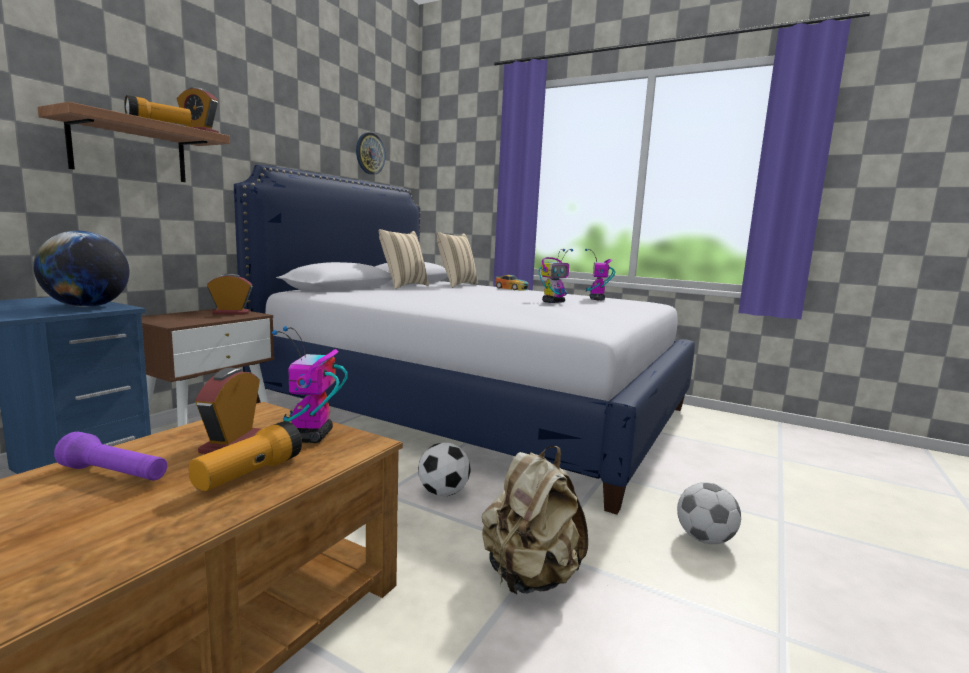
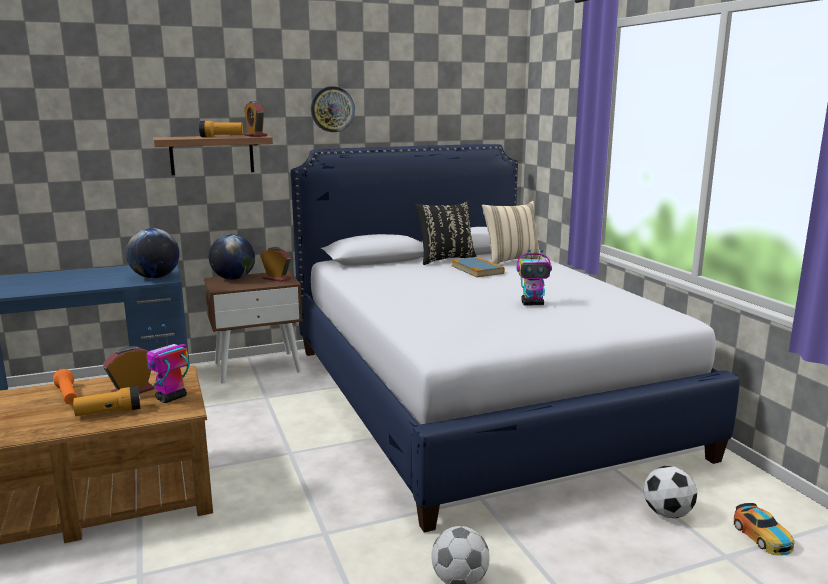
camera: 40 degrees right, 5 degrees up
(115, 475) = (68, 396): purple flashlight -> orange flashlight
(171, 316) = (233, 279): none -> globe
(369, 153) = (452, 112): wall clock -> wall clock (332, 109)
(403, 286) = (445, 259): beige pillow -> black pillow
(443, 492) = (327, 466): football -> football (667, 513)
(449, 290) = (477, 269): none -> book
(512, 288) = (561, 272): toy car -> toy car (762, 536)
(530, 576) = (288, 543): beige backpack -> none
(596, 299) = (609, 304): toy robot -> none

